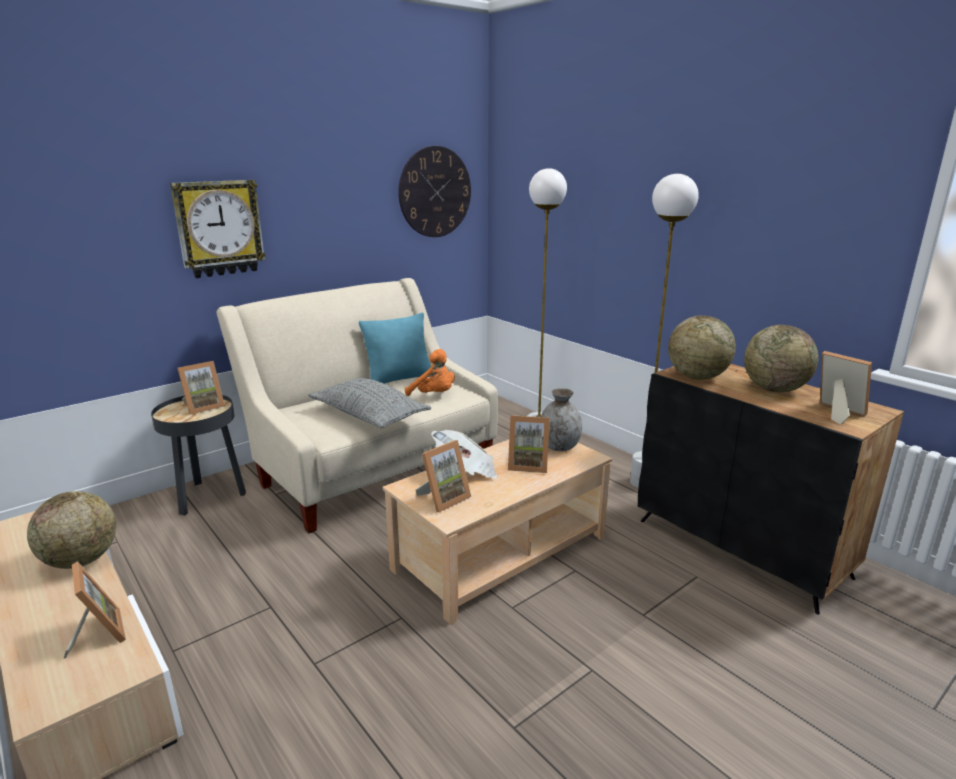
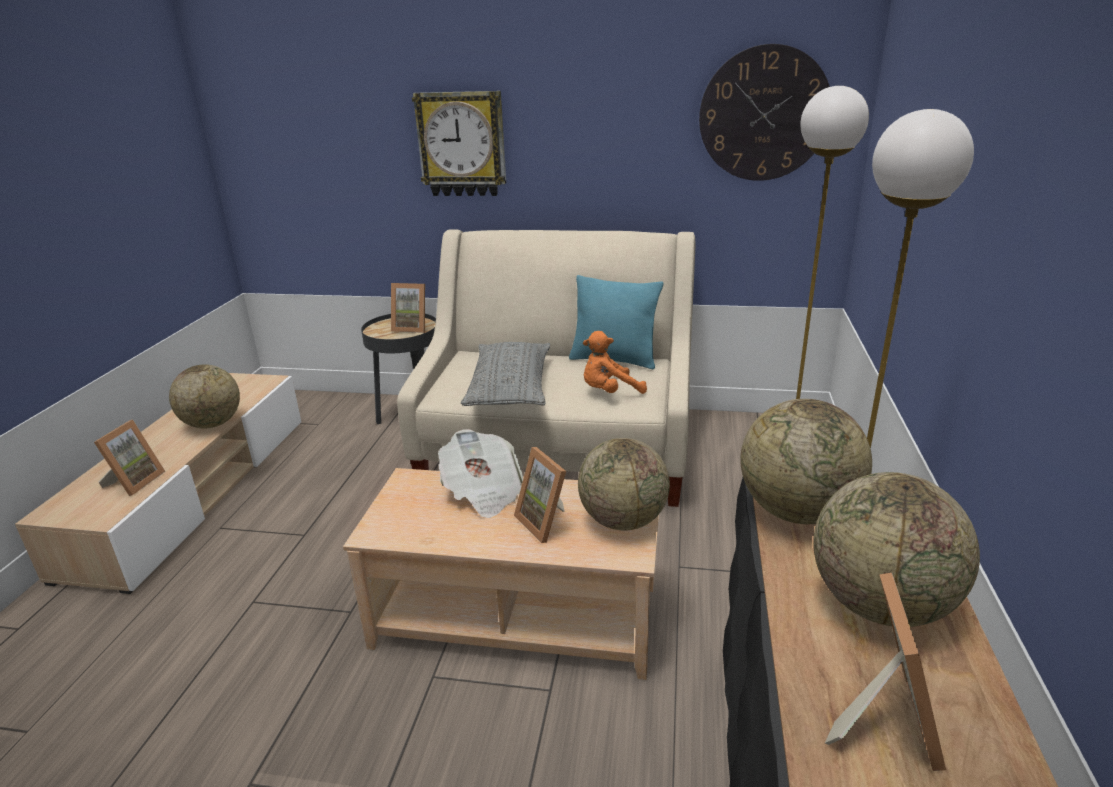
camera: 50 degrees right, 5 degrees up
(434, 395) = (609, 392): orange plush toy -> orange plush toy turned 75 degrees clockwise
(443, 498) = (408, 509): picture frame -> none
(559, 447) = (623, 520): grey vase -> globe

